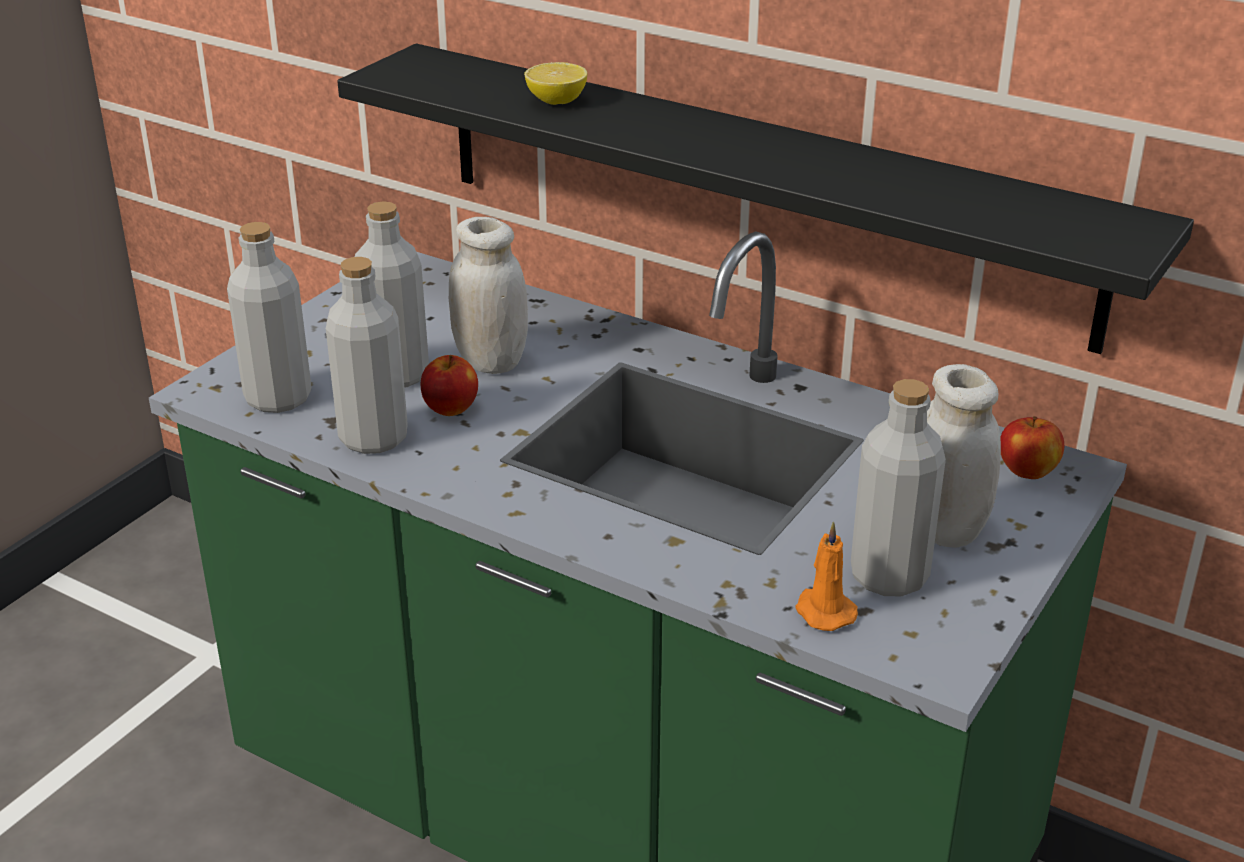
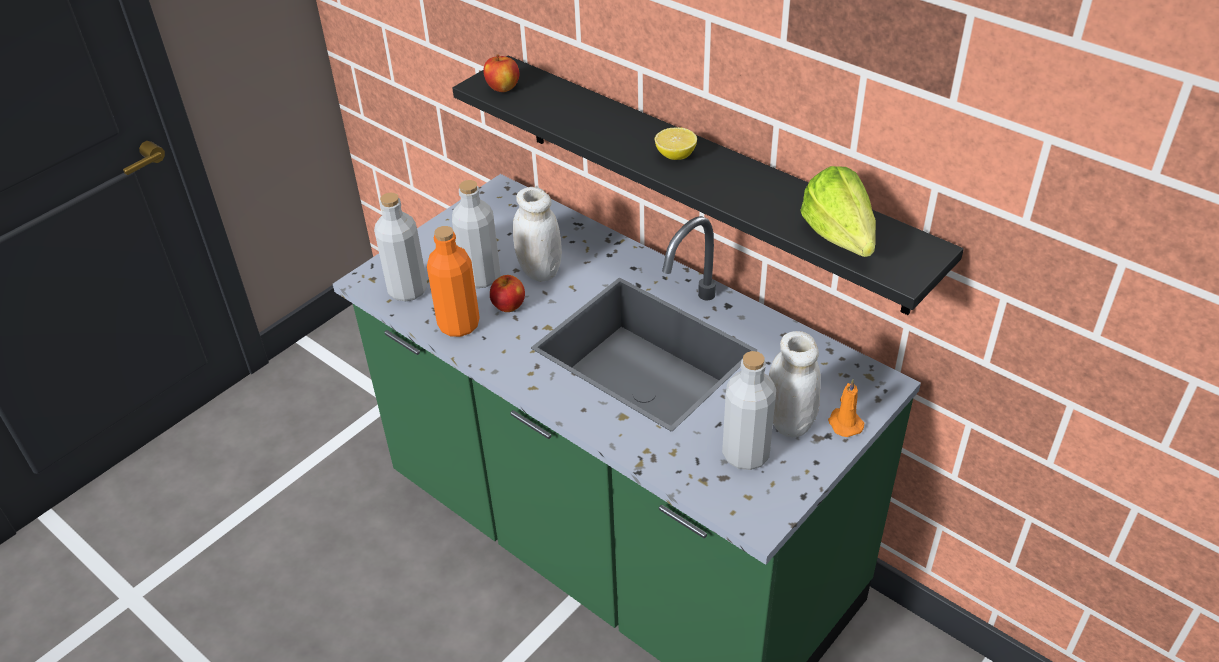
camera: 10 degrees right, 10 degrees up
(373, 438) = (459, 325): grey bottle -> orange bottle
(556, 101) = (584, 115): lemon -> lemon (675, 155)
(823, 611) = (699, 476): orange candle -> orange candle (844, 423)
(1009, 223) = (841, 244): none -> lettuce
(1027, 471) = (854, 383): apple -> apple (503, 88)

